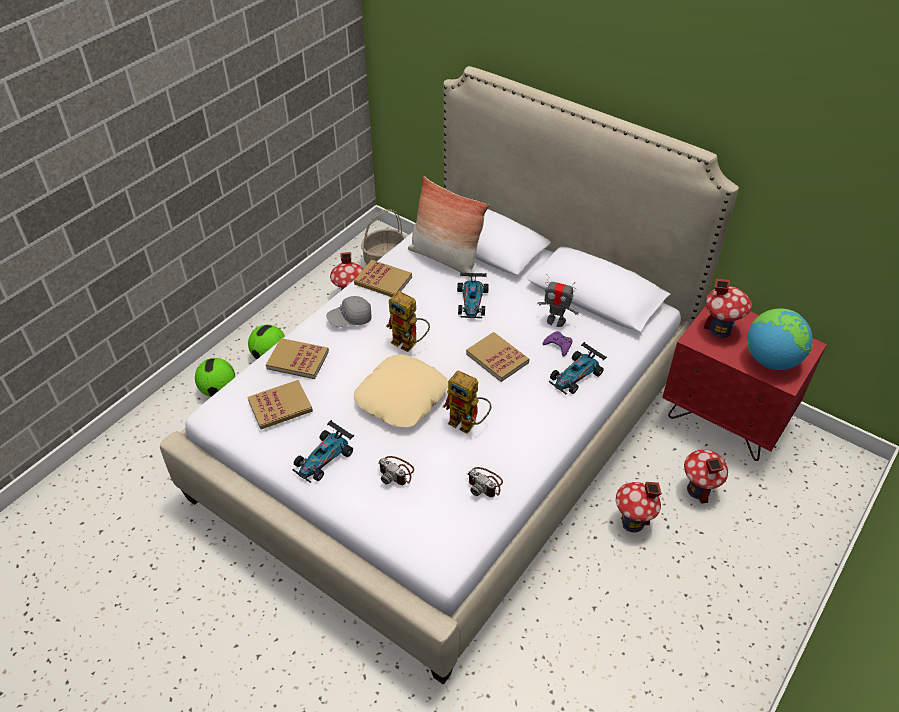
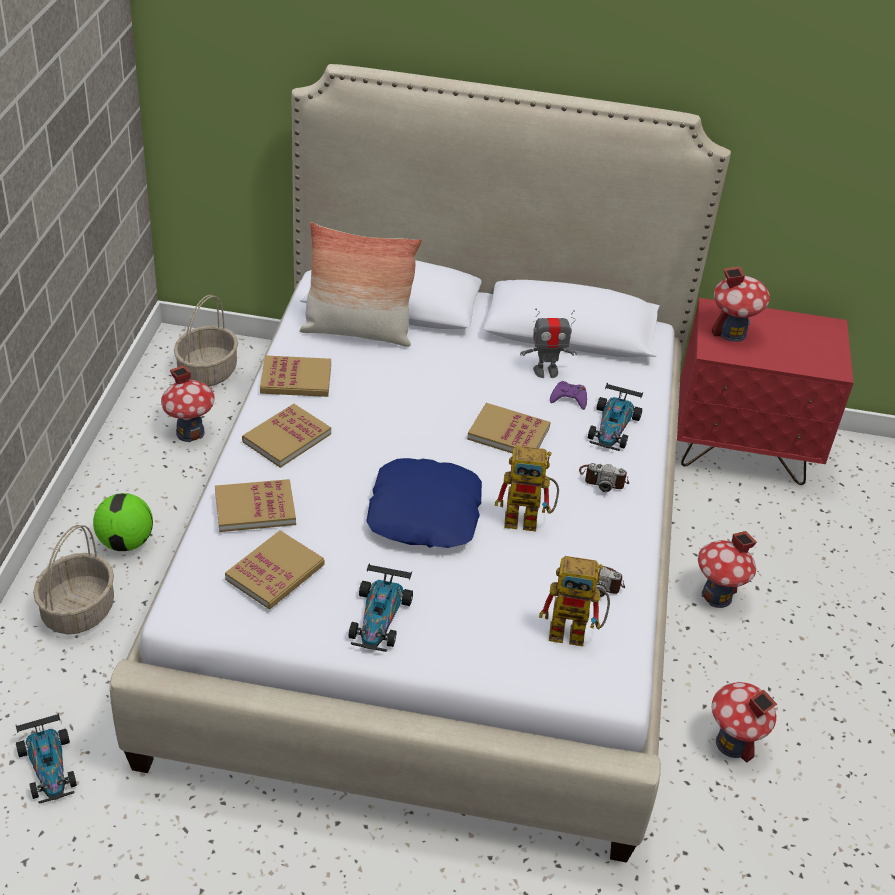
camera: 30 degrees left, 5 degrees down
(218, 390) = (78, 610): football -> basket
(350, 319) = (286, 438): grey cap -> book
(396, 472) = (483, 603): camera -> camera (603, 479)
(402, 397) = (425, 513): beige pillow -> blue pillow
(409, 343) = (388, 446): toy robot -> toy robot (576, 632)
(472, 301) = (429, 375): toy car -> toy car (49, 766)
(698, 490) = (763, 536): toy house -> toy house (732, 744)
(771, 360) = (805, 352): globe -> none

